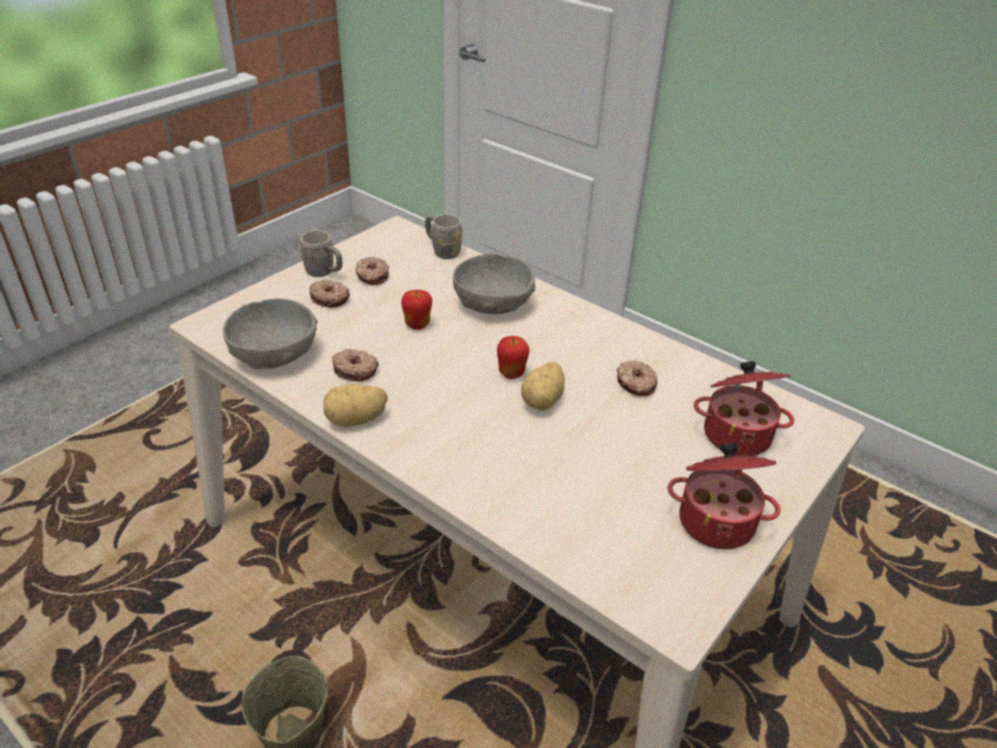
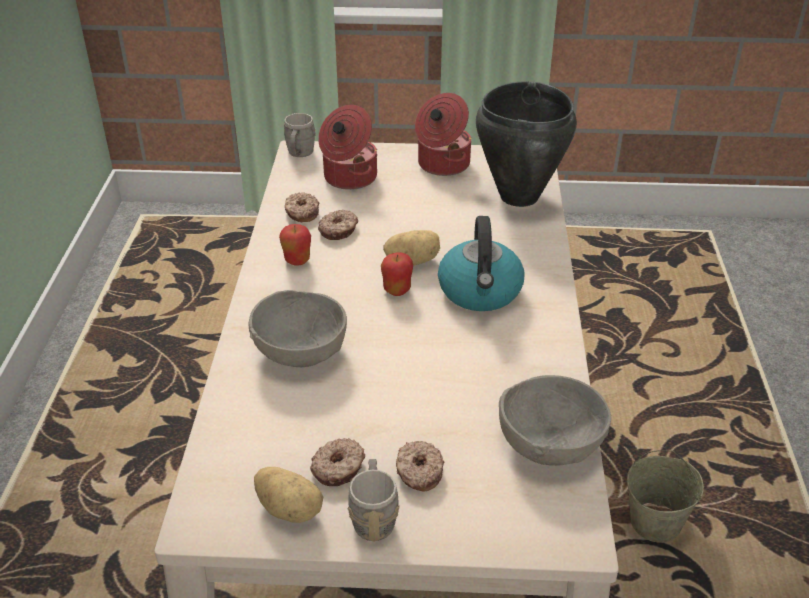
camera: 125 degrees left, 0 degrees up
(355, 370) = (501, 375): donut -> donut (301, 213)
(356, 420) = (554, 337): potato -> potato (290, 508)
(417, 325) = (391, 378): apple -> apple (297, 261)
(442, 250) = (220, 446): grey mug -> grey mug (299, 154)
(458, 415) = (480, 292): none -> kettle
(588, 541) = (518, 196): none -> black cooking pot

